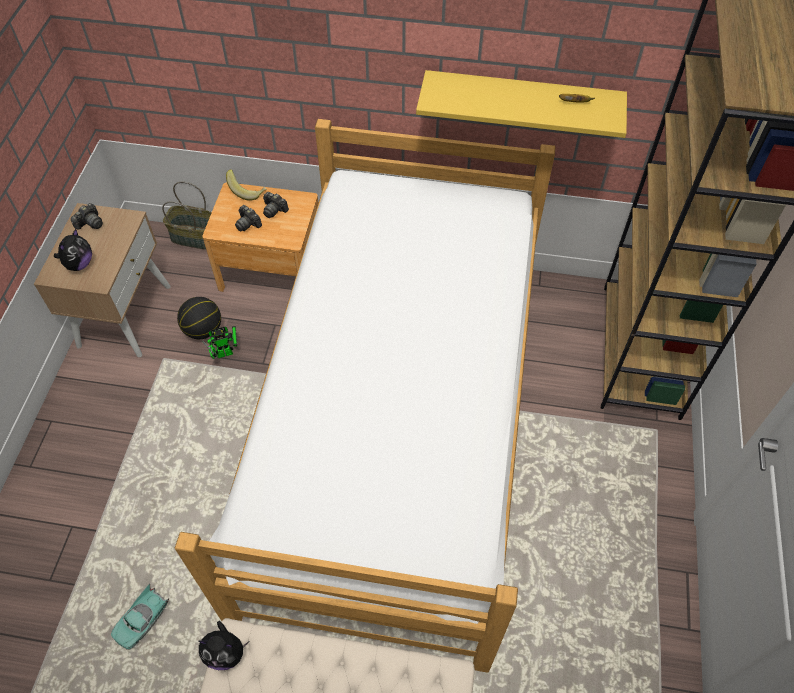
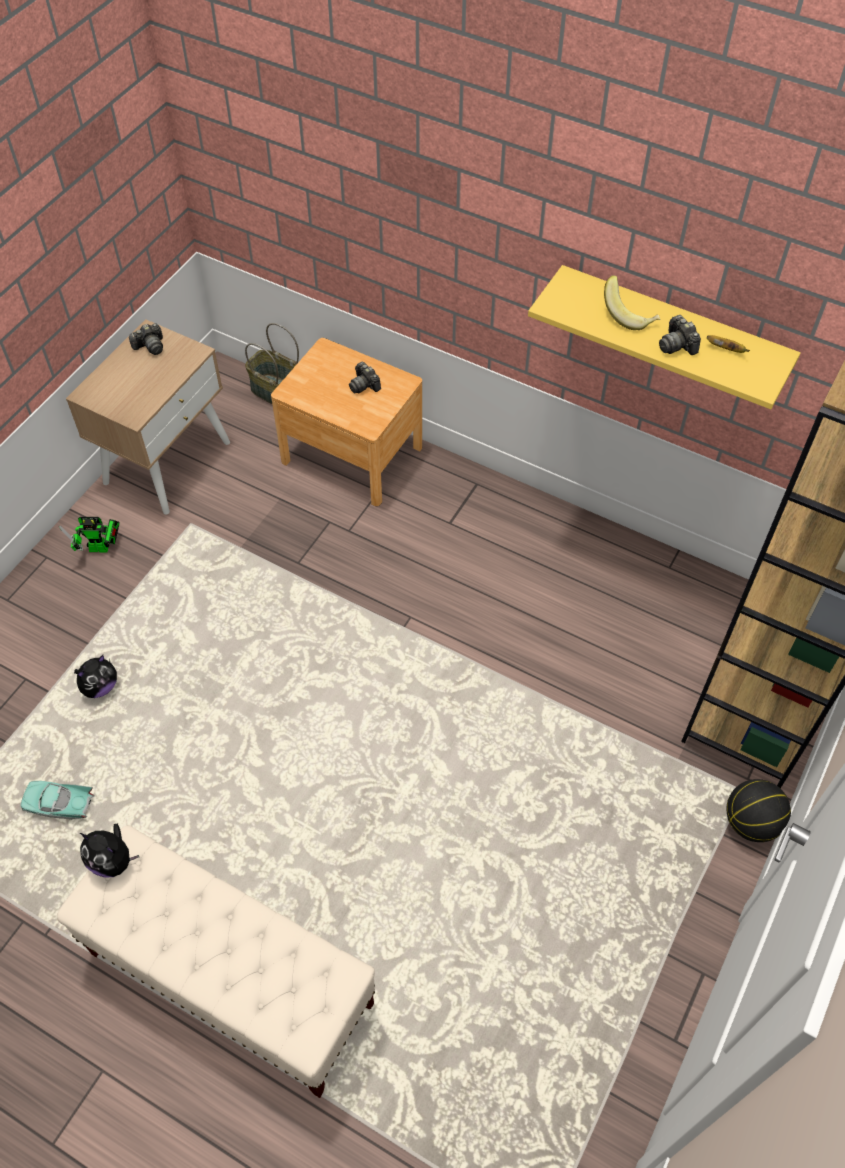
camera: 20 degrees right, 0 degrees up
(79, 264) = (121, 389): plush toy -> plush toy (100, 687)
(142, 620) = (59, 804): turquoise toy car -> turquoise toy car turned 45 degrees clockwise
(203, 330) = (247, 504): basketball -> basketball (751, 822)
(227, 352) = (263, 538): toy robot -> toy robot (102, 548)
(247, 191) = (343, 355): banana -> banana (629, 315)
(248, 224) = (328, 393): camera -> camera (677, 345)
(398, 425) = (424, 683): bed -> none

